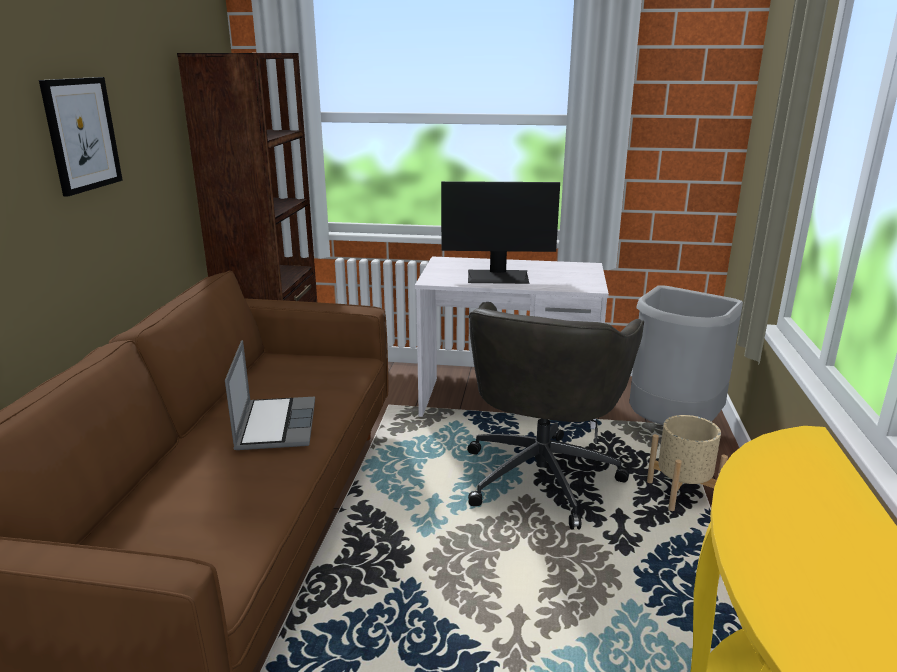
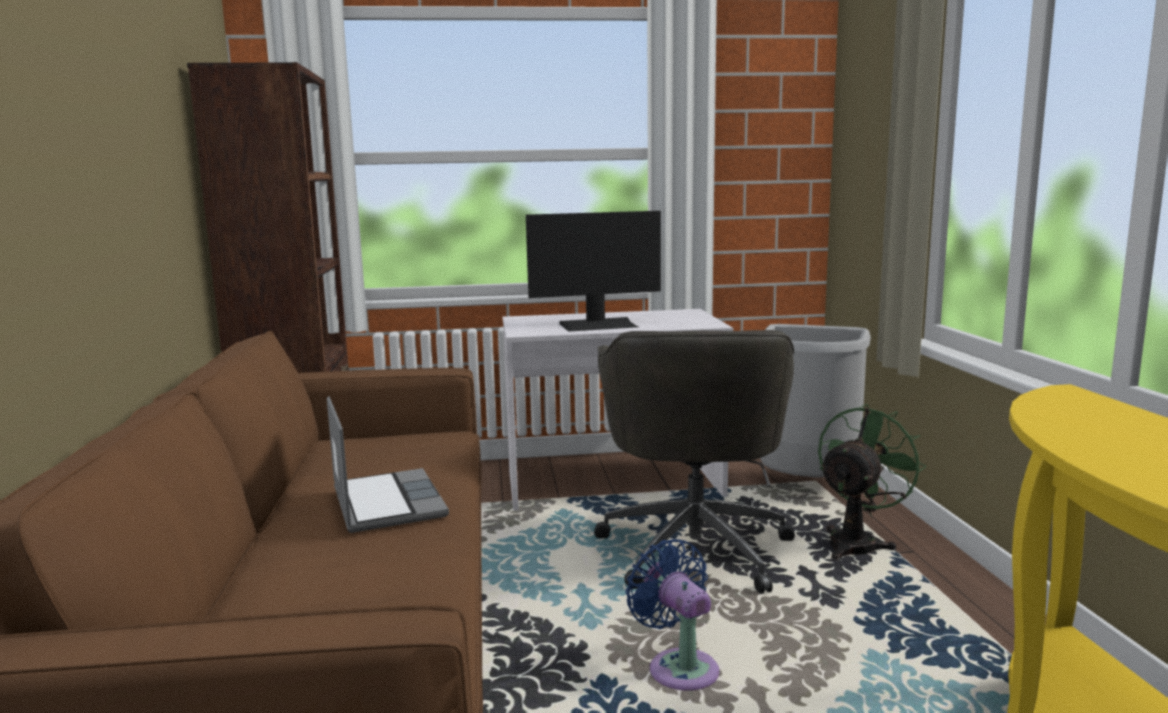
camera: 15 degrees left, 10 degrees down
(81, 134) = (98, 132): picture -> none
(473, 583) = (679, 667): none -> blue fan
(682, 494) = (857, 543): beige planter -> green fan

